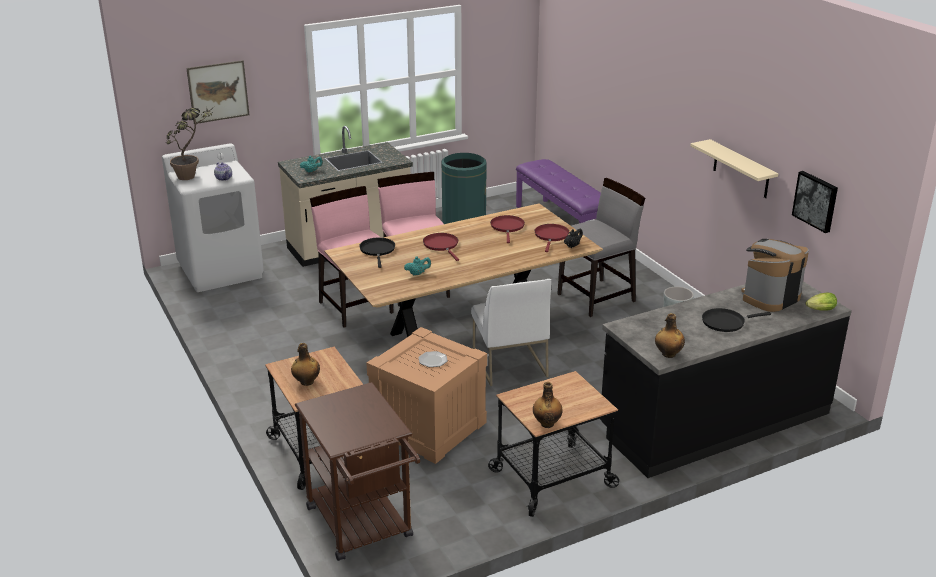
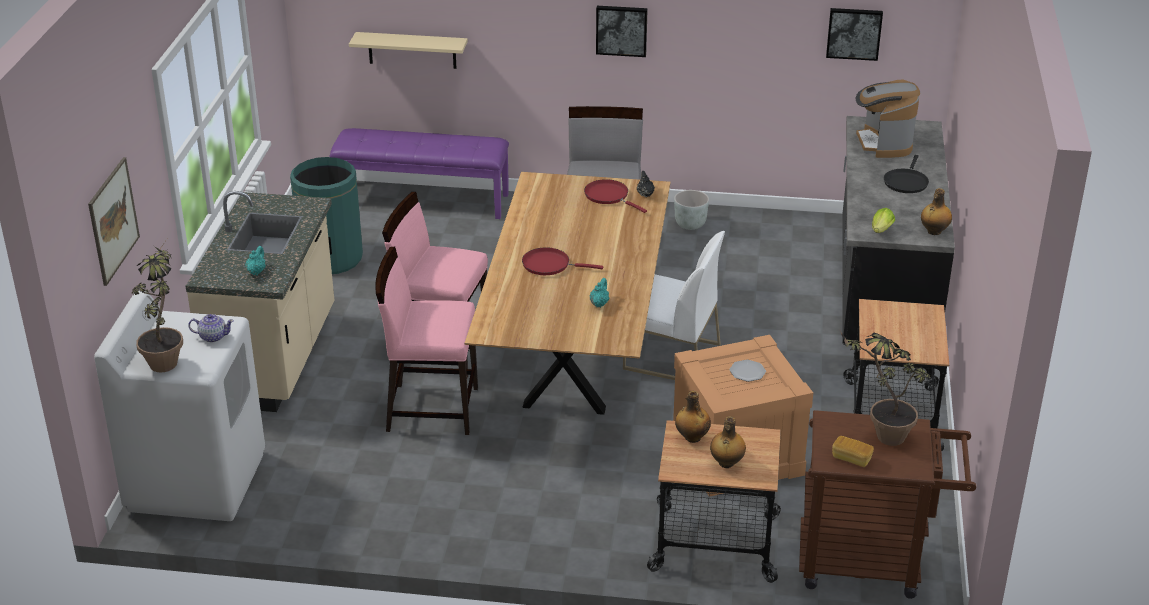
camera: 55 degrees left, 5 degrees up
(325, 413) = (851, 458): none -> bread
(367, 416) = (880, 434): none -> potted plant
(377, 250) = (511, 308): black frying pan -> none
(507, 227) = (556, 211): red frying pan -> none
(547, 423) = (935, 350): bottle -> bottle (692, 437)
(680, 140) = (621, 30): none -> picture
(741, 169) = (733, 33): beige shelf -> beige shelf (412, 50)
(819, 310) = (928, 134): lettuce -> lettuce (880, 231)

